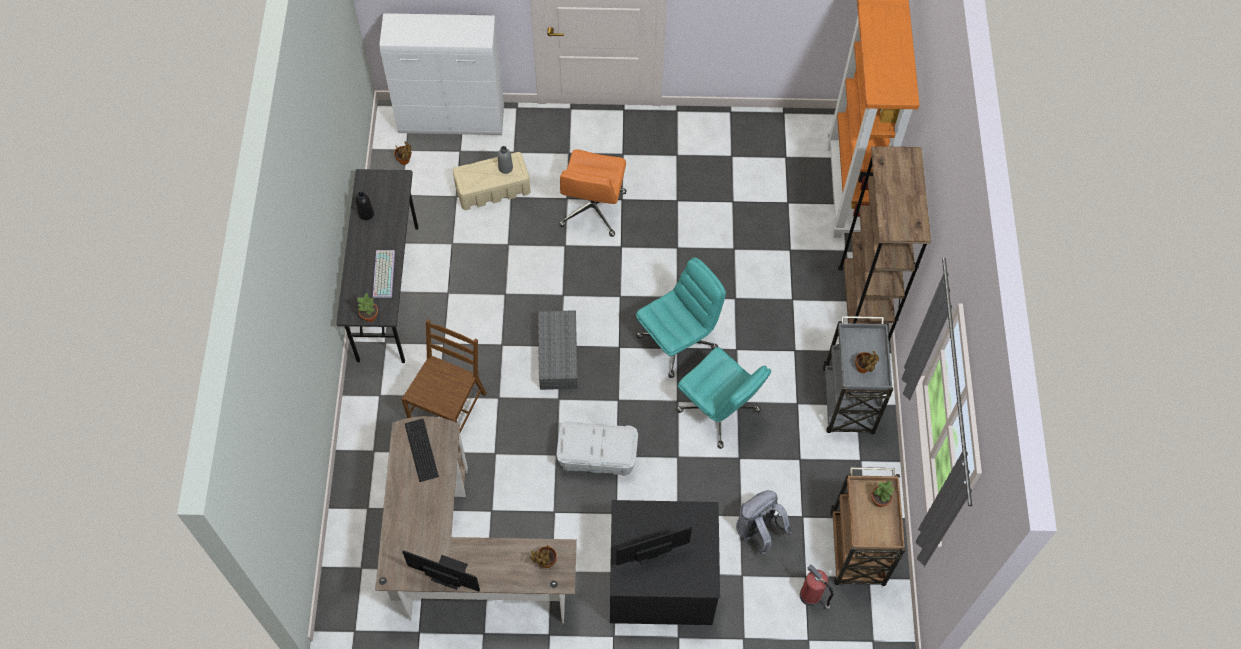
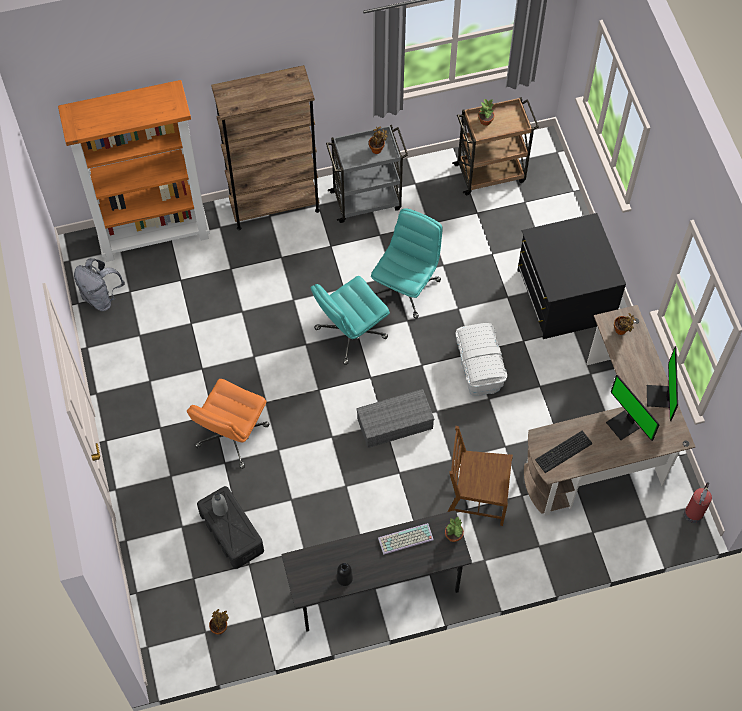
camera: 105 degrees left, 0 degrees up
(452, 120) = (156, 598): white cabinet -> none
(492, 189) = (232, 533): beige storage box -> black storage box
(592, 210) = (232, 436): orange office chair -> orange office chair turned 120 degrees clockwise
(649, 550) = (579, 266): monitor -> monitor (624, 425)
(677, 341) = (350, 333): turquoise office chair -> turquoise office chair turned 75 degrees counterclockwise
(758, 531) = (501, 239): grey backpack -> grey backpack (102, 297)
(811, 596) = (539, 195): fire extinguisher -> fire extinguisher (694, 513)

